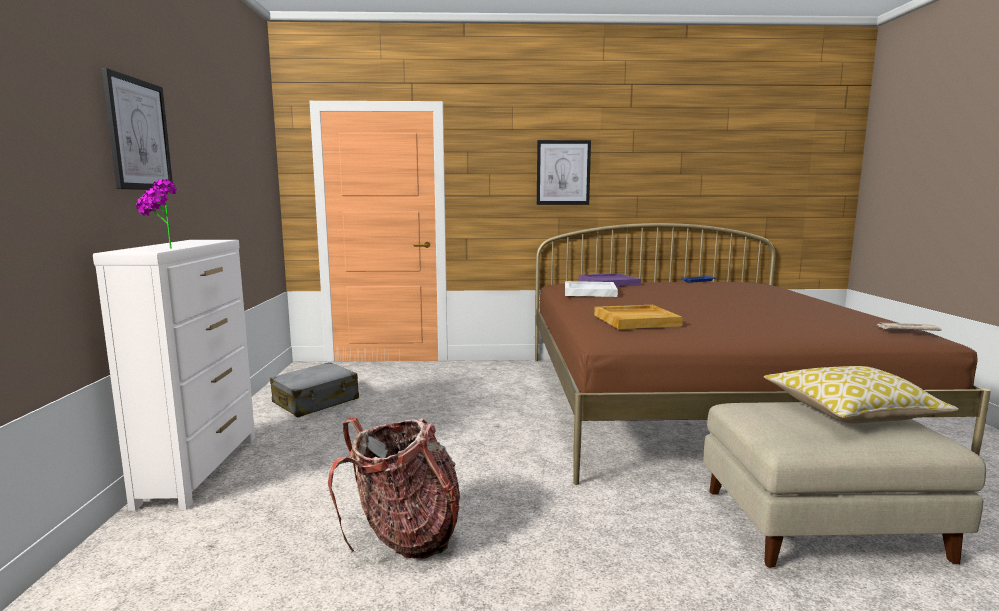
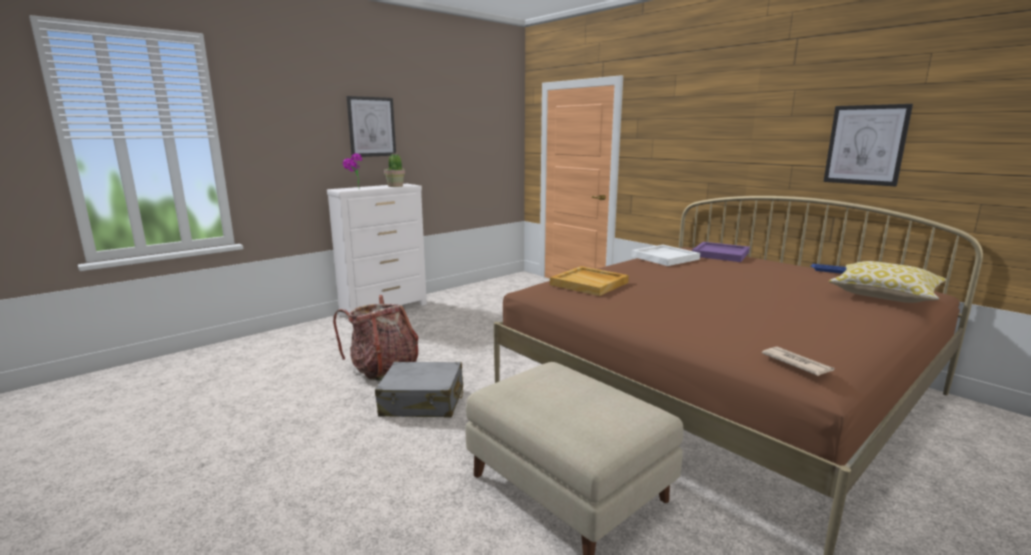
camera: 50 degrees right, 5 degrees up
(203, 242) = (395, 186): none -> potted plant
(316, 401) = (485, 296): grey suitcase -> grey suitcase (422, 402)
(563, 172) = (714, 138): picture -> picture (865, 145)
(850, 412) = (601, 402): pillow -> pillow (884, 296)

